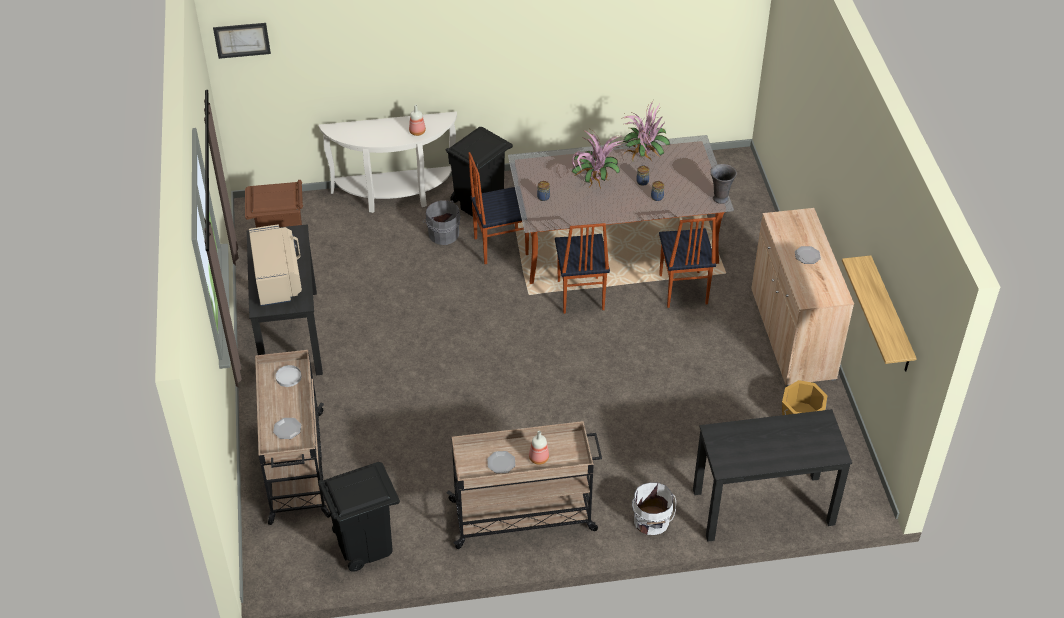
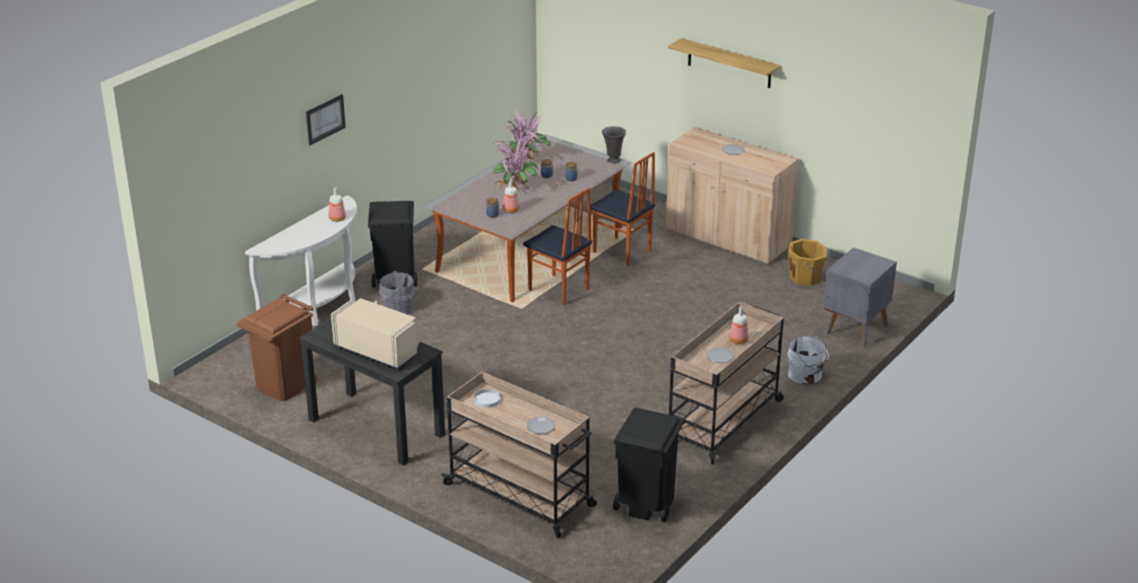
camera: 45 degrees left, 15 degrees down
(242, 40) = (178, 171): picture -> picture (325, 119)
(500, 246) = (453, 293): chair -> none
(563, 201) = (510, 210): none -> bottle
(762, 507) = (855, 329): black desk -> grey nightstand
(890, 316) = (860, 130): shelf -> shelf (729, 63)

